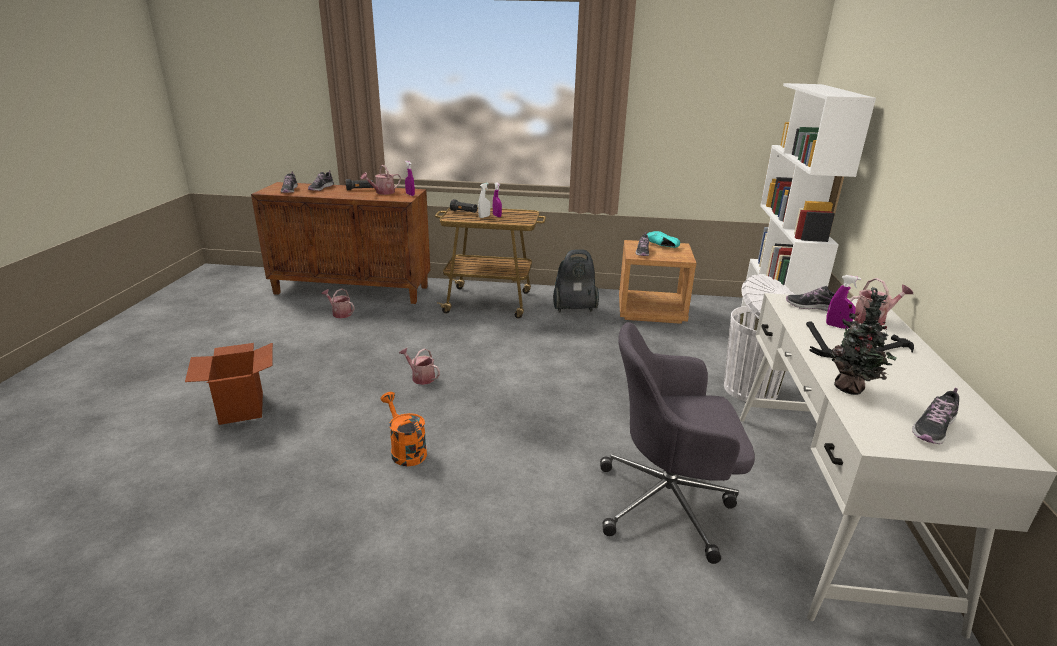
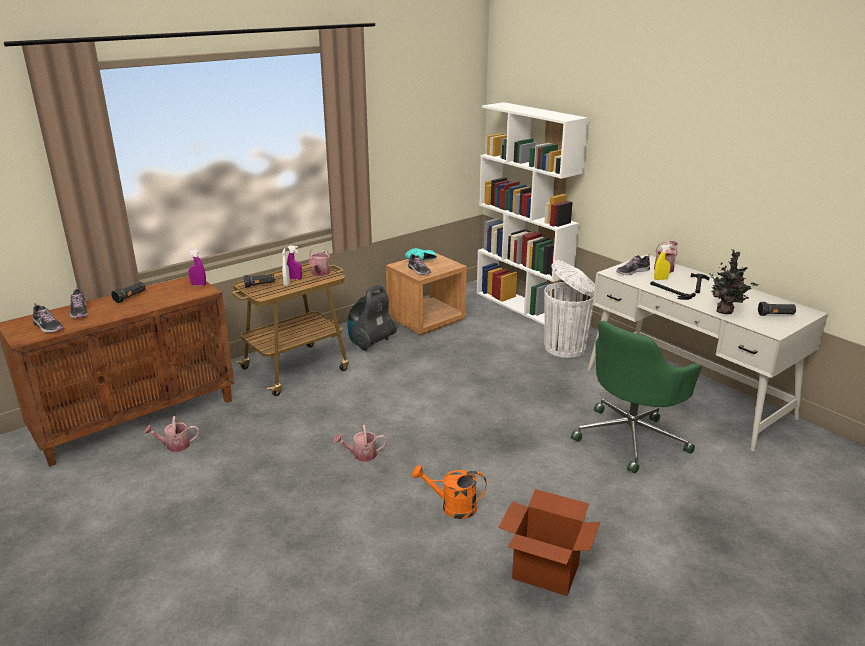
camera: 45 degrees left, 0 degrees up
(241, 407) = (262, 568): cardboard box -> cardboard box (545, 572)
(382, 192) = (164, 292): watering can -> watering can (320, 273)
(668, 503) = (631, 438): grey office chair -> green office chair
(837, 326) = (661, 279): purple spray bottle -> yellow spray bottle
(933, 428) = (776, 315): shoe -> black flashlight

